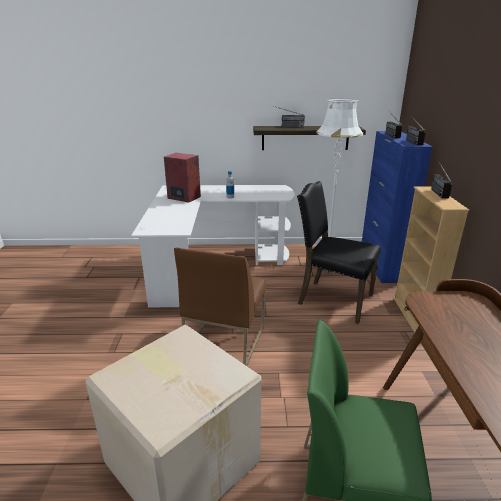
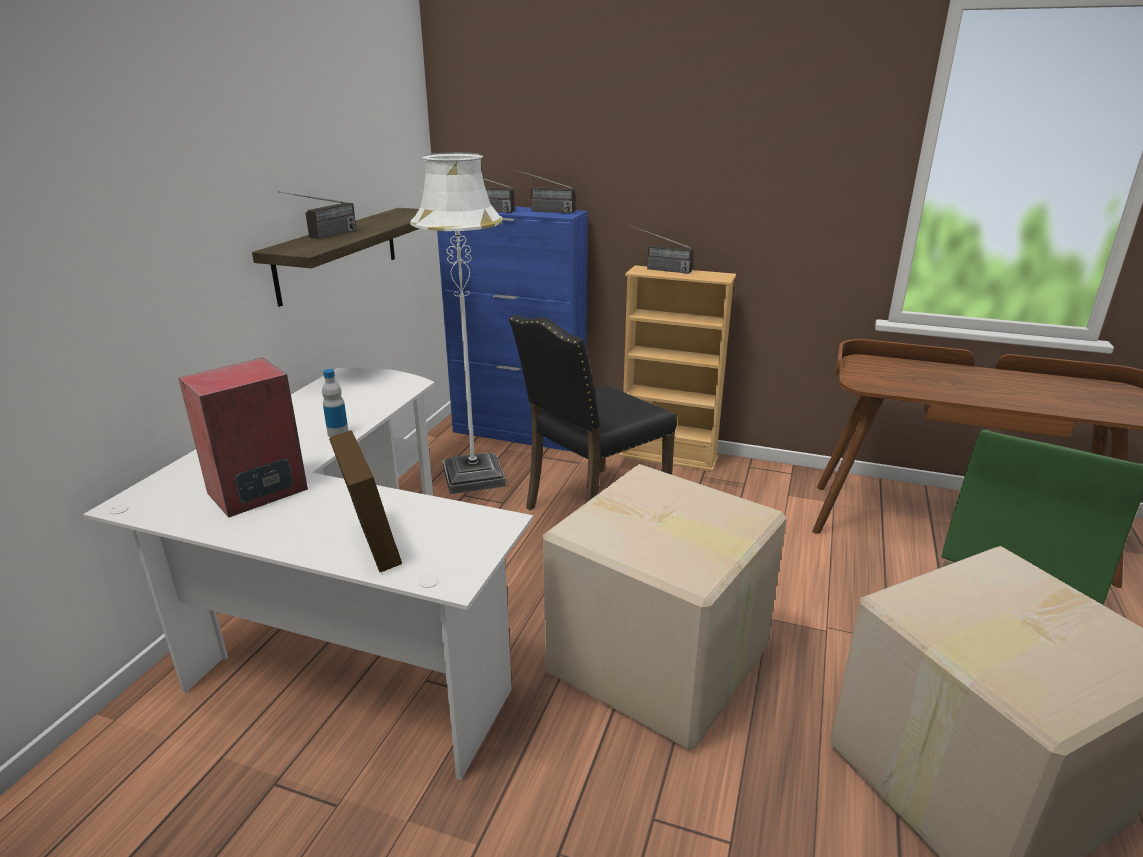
camera: 70 degrees left, 0 degrees up
(160, 217) = (371, 544): none -> picture frame
(224, 340) = (658, 663): brown chair -> cardboard box

